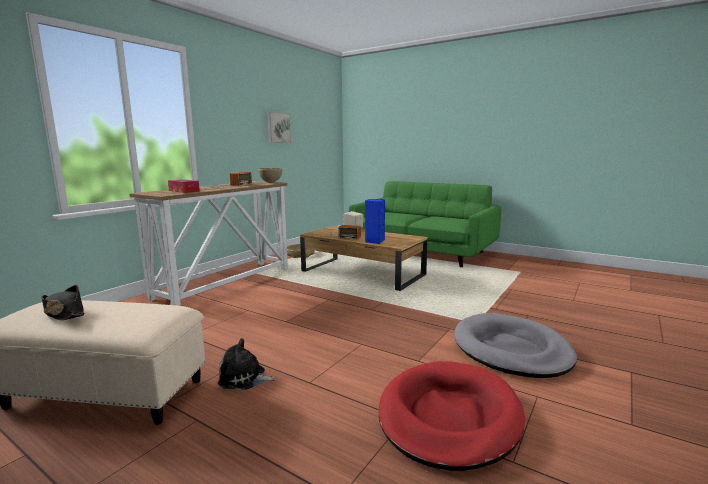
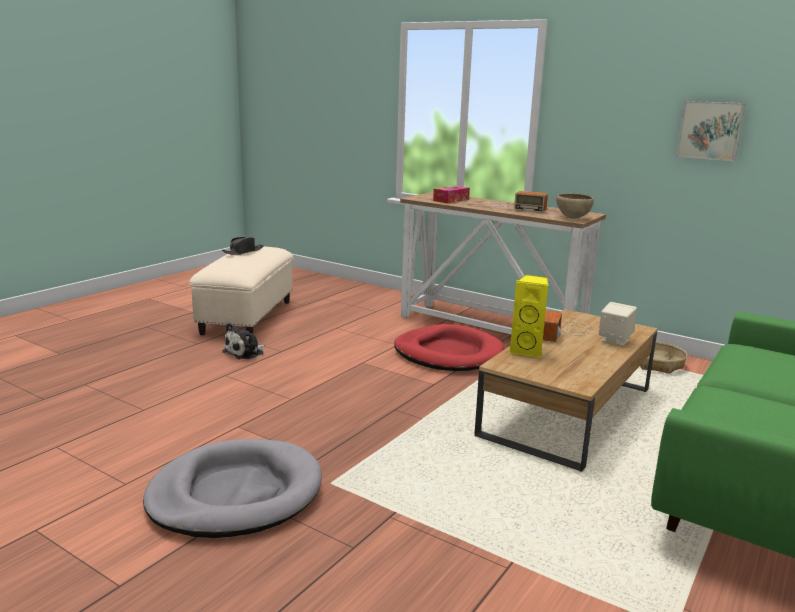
camera: 90 degrees right, 5 degrees up
(244, 378) = (245, 352): plush toy -> plush toy turned 150 degrees counterclockwise
(374, 241) = (527, 351): blue speaker -> yellow speaker
(448, 417) = (131, 429): red dog bed -> red dog bed (448, 353)

